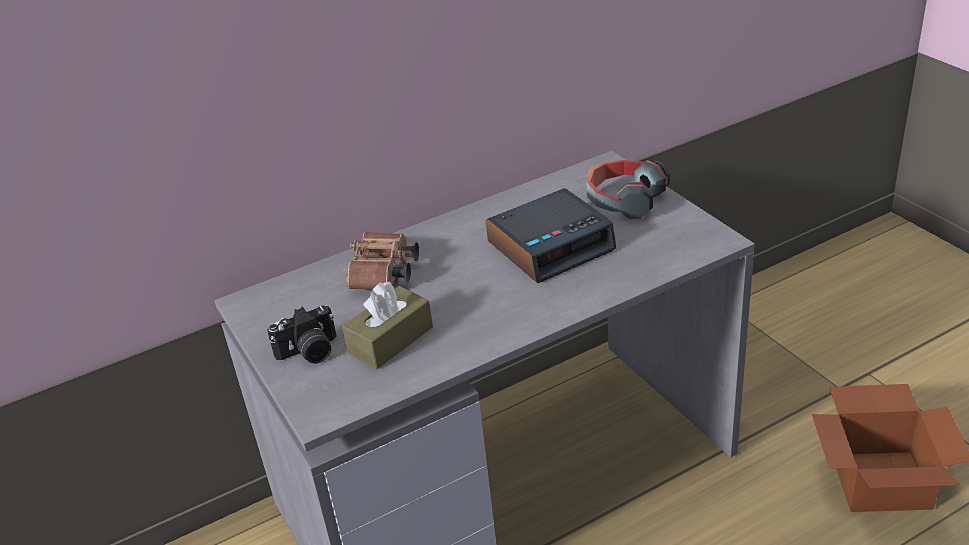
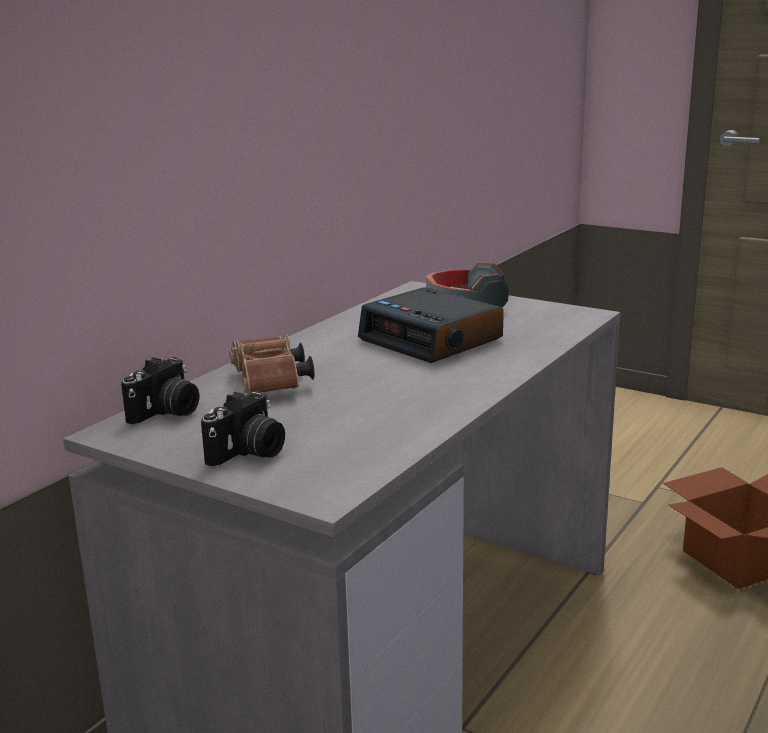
camera: 30 degrees left, 15 degrees down
(293, 290) = (167, 412): none -> camera
(390, 340) = (340, 426): brown tissue box -> none
(551, 245) = (432, 339): alarm clock -> alarm clock turned 105 degrees clockwise

